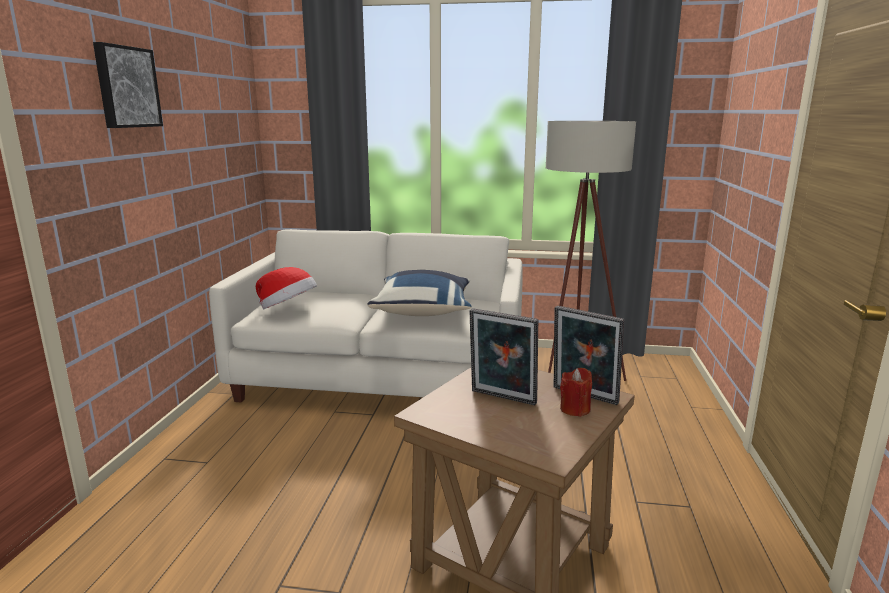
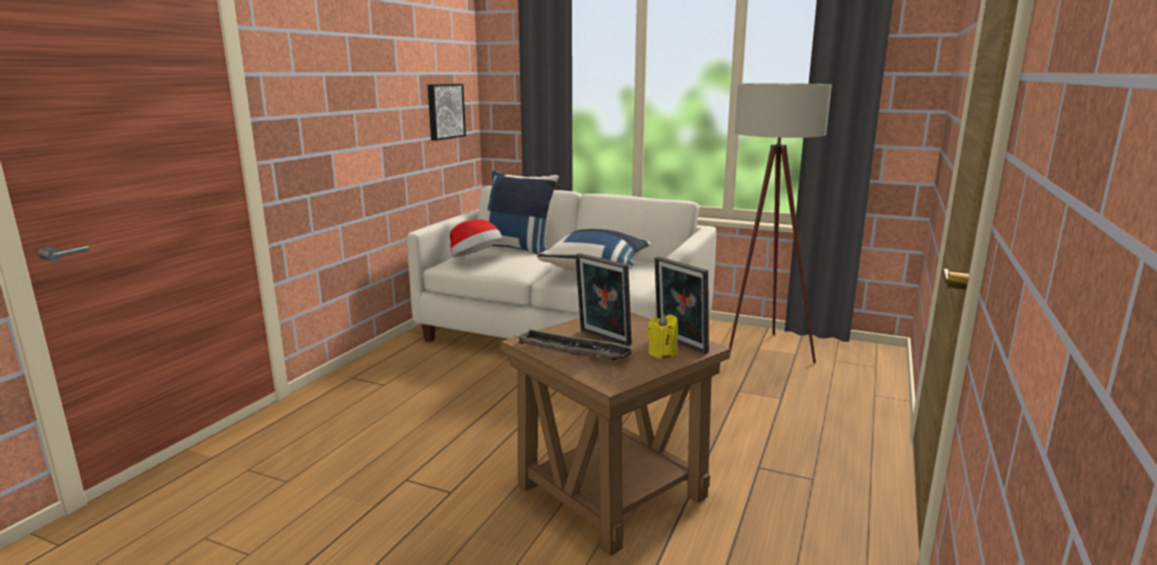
camera: 15 degrees right, 0 degrees up
(126, 87) = (343, 53): picture -> picture (444, 111)
(328, 293) = (519, 248): none -> blue pillow
(482, 419) = (572, 351): none -> tray
(575, 409) = (662, 353): red candle -> yellow candle

